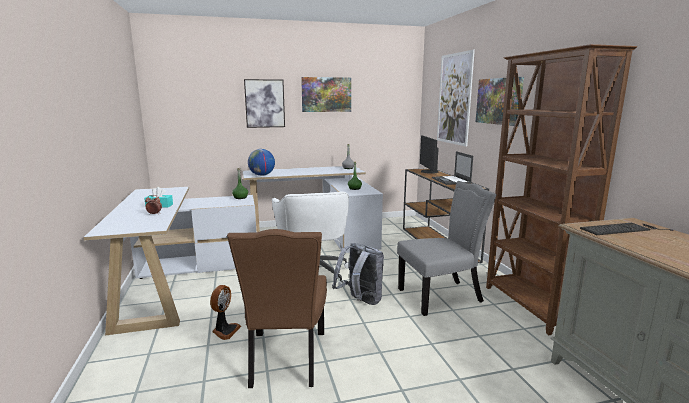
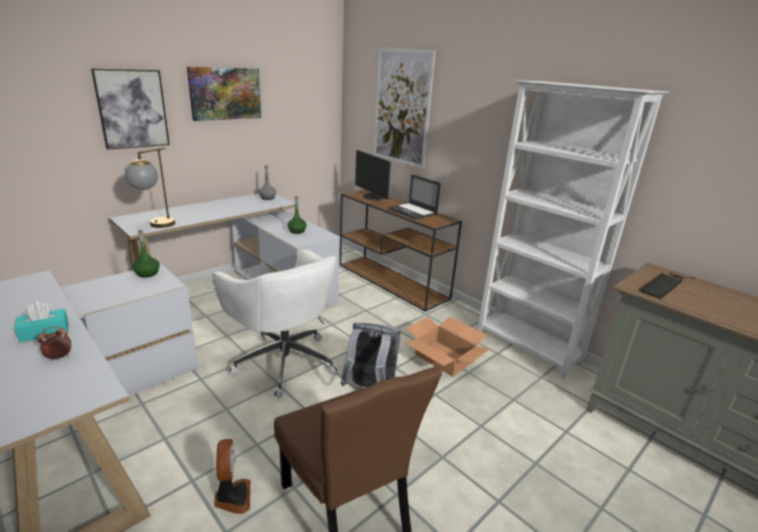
camera: 30 degrees left, 10 degrees up
(262, 175) = (155, 226): globe -> table lamp
(439, 297) = (444, 358): grey chair -> cardboard box
(499, 101) = (475, 121): picture -> none
(530, 307) = (528, 348): brown bookcase -> white bookcase

